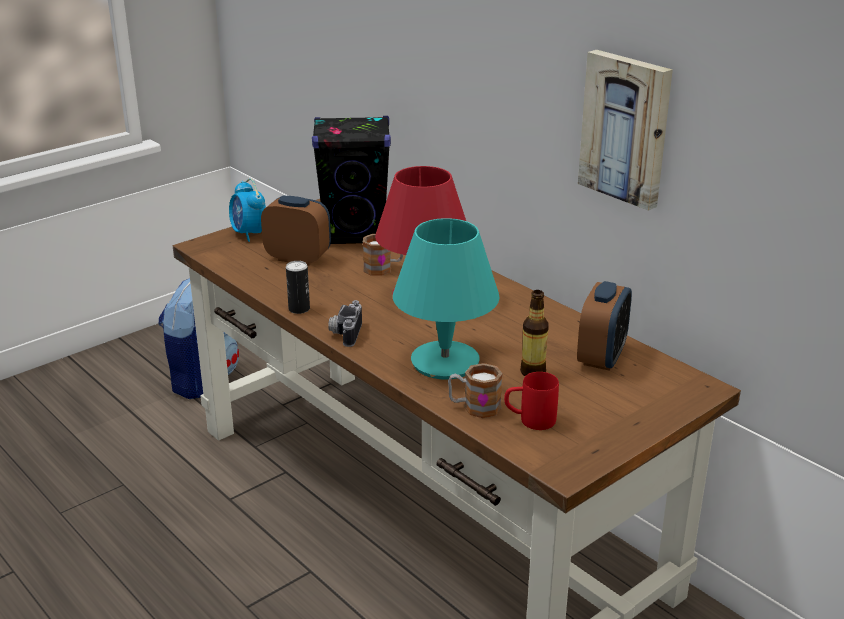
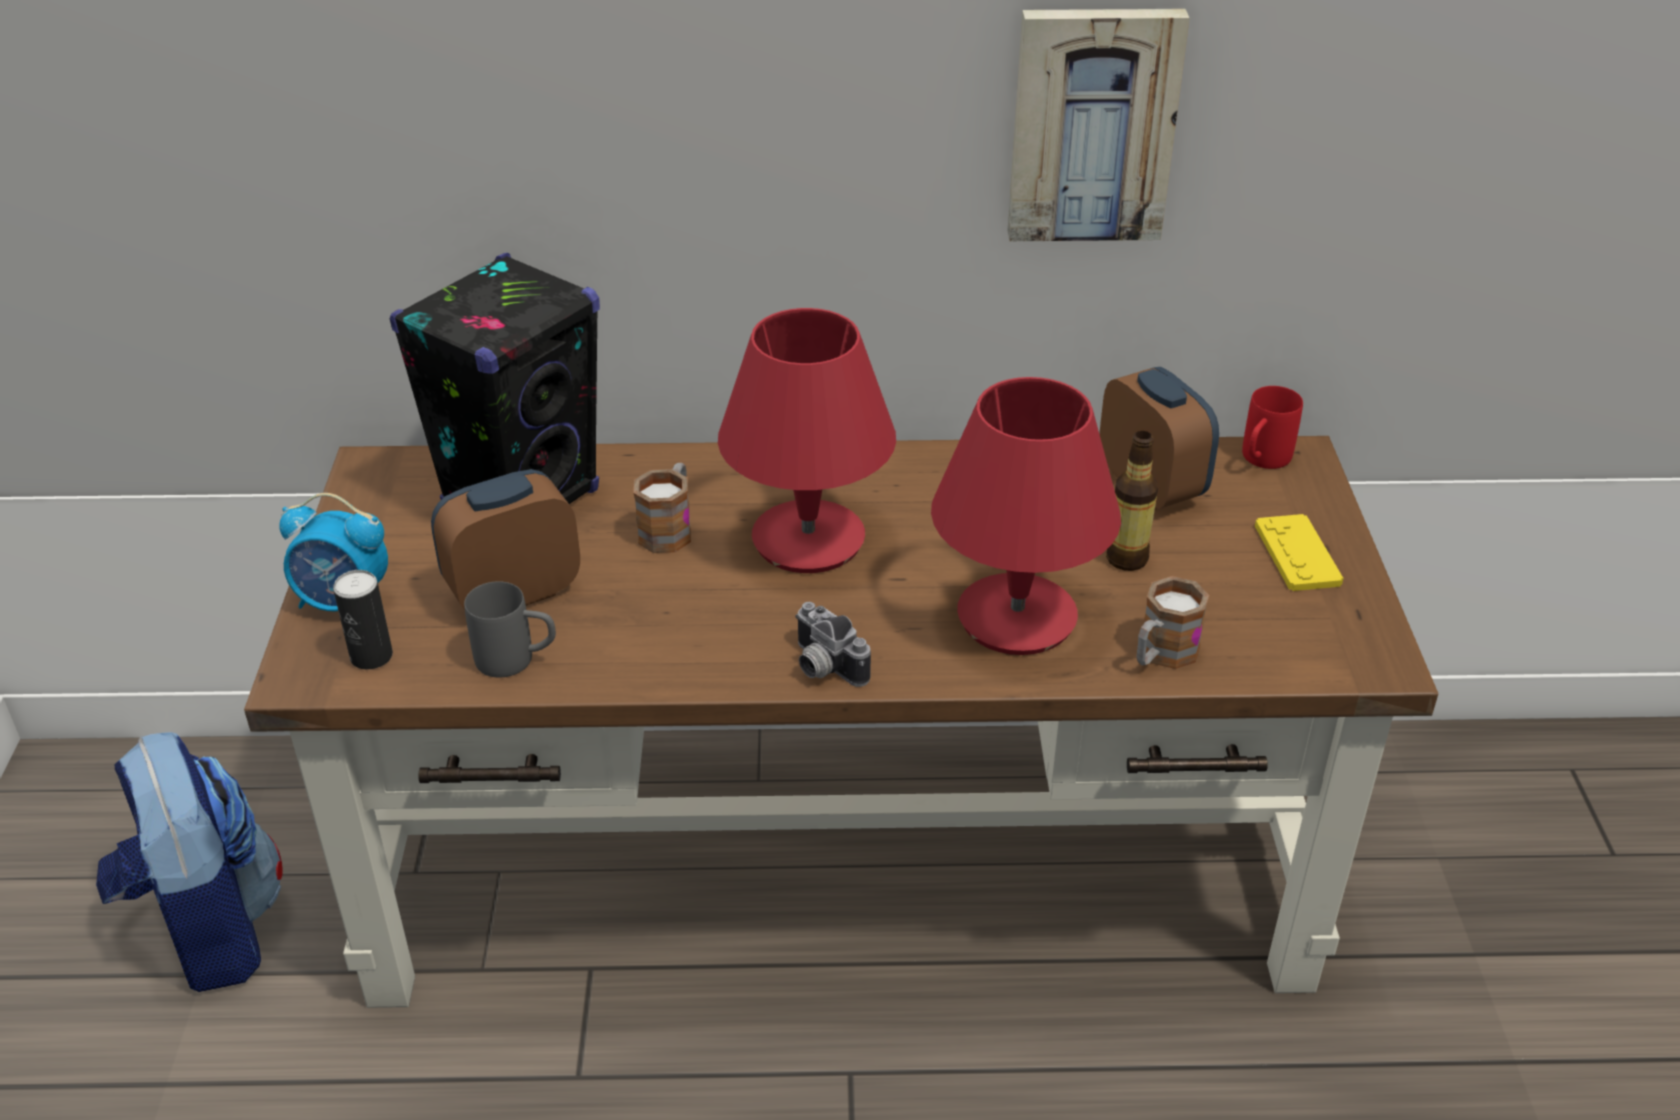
camera: 50 degrees left, 10 degrees up
(261, 275) = (517, 660): none -> grey mug
(299, 309) = (686, 675): can -> can (371, 656)
(445, 362) = (1017, 618): turquoise table lamp -> red table lamp
(529, 421) = (1241, 626): red mug -> red mug (1261, 461)
(615, 416) = (1297, 554): none -> yellow game controller

